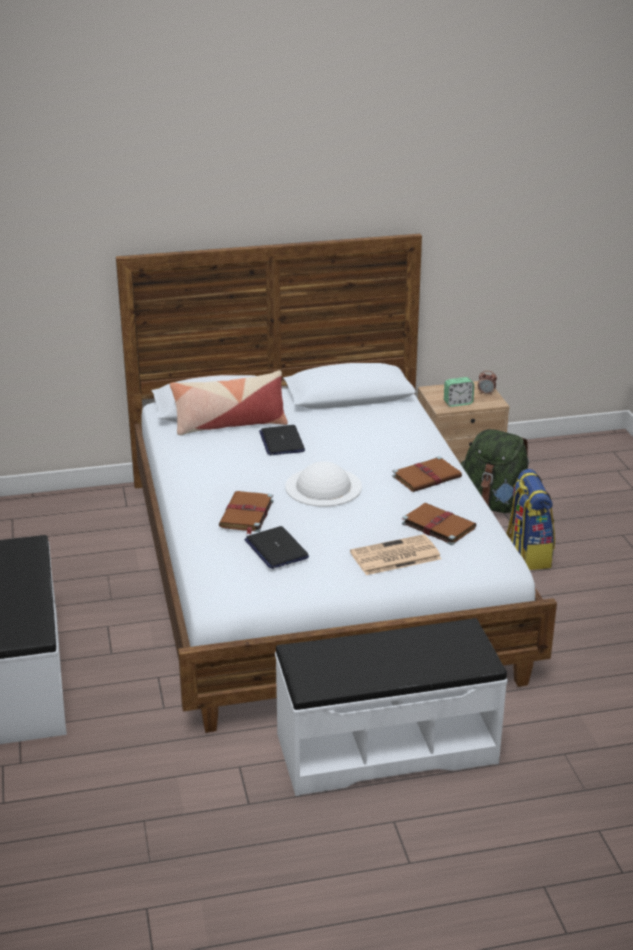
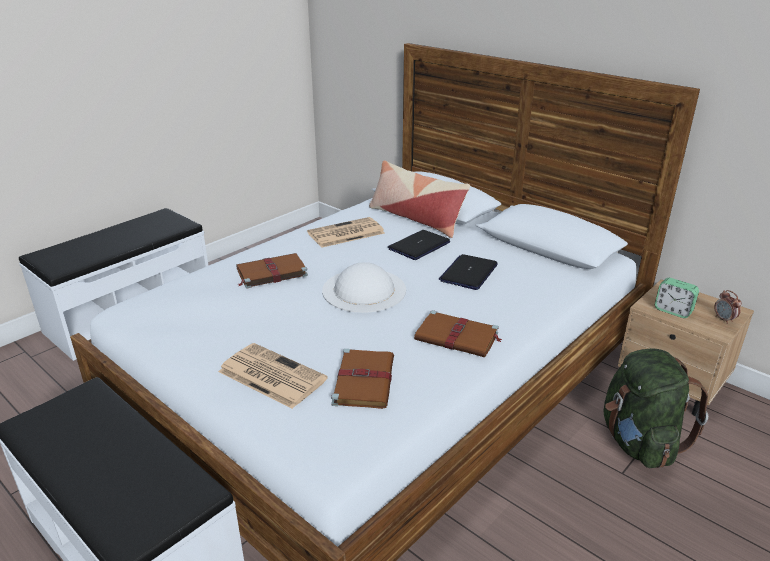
camera: 55 degrees right, 0 degrees up
(214, 463) = (345, 233): none -> newspaper
(276, 549) = (222, 306): laptop -> laptop (468, 273)
(527, 554) = (583, 510): backpack -> none

